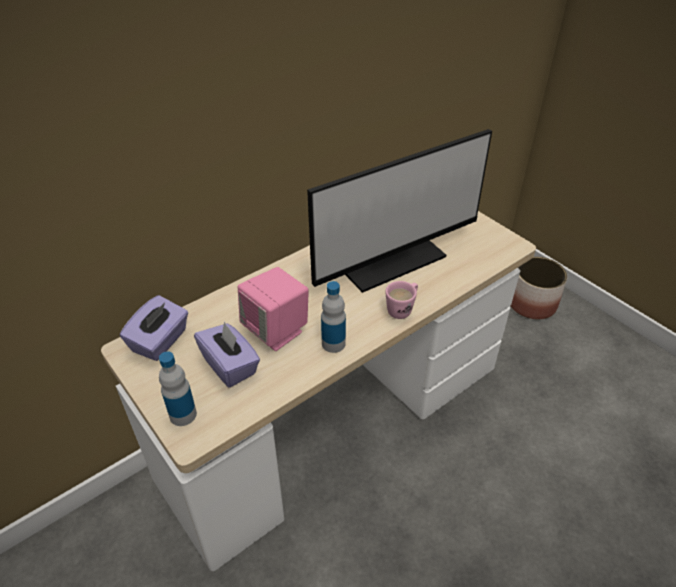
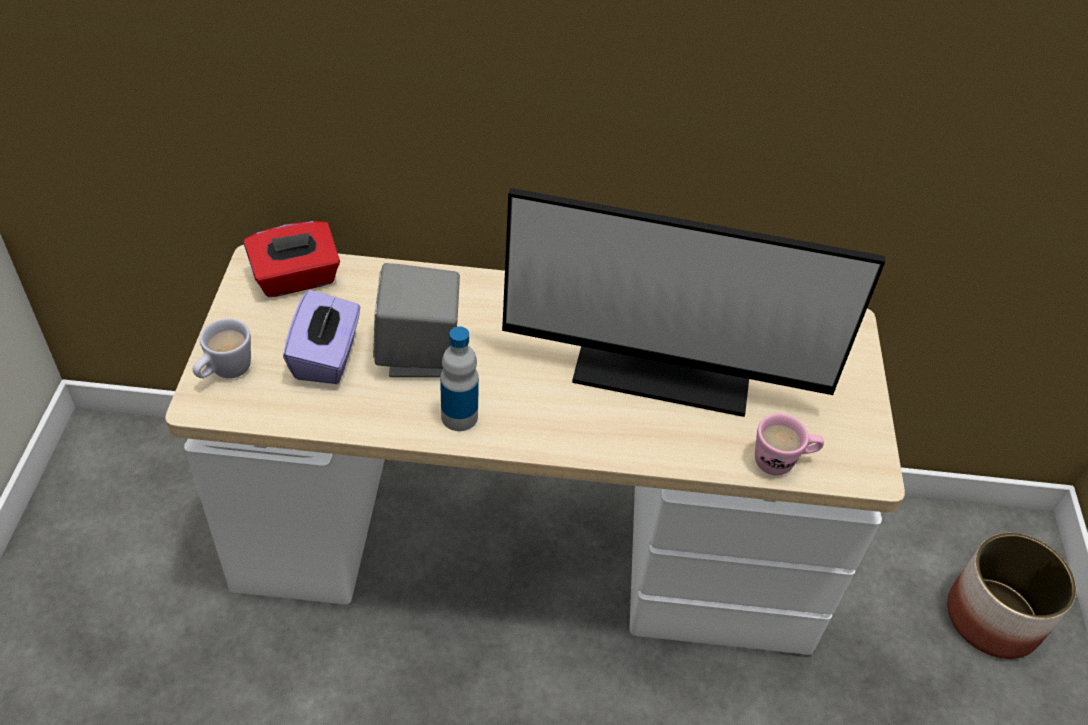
camera: 40 degrees right, 5 degrees up
(160, 341) = (296, 279): purple tissue box -> red tissue box
(183, 415) = (225, 372): bottle -> white mug
(276, 331) = (419, 355): pink speaker -> grey speaker
(402, 309) = (593, 439): pink mug -> pink mug (782, 462)

